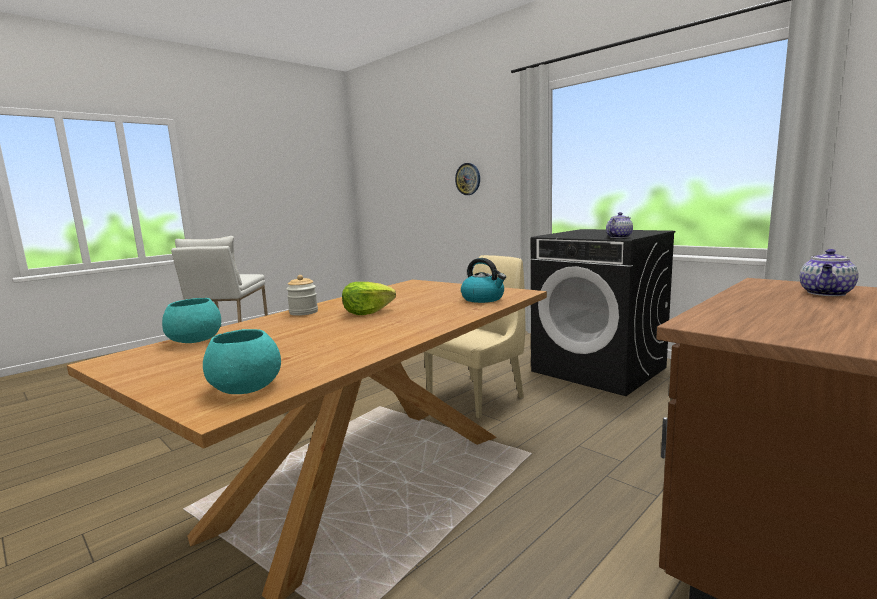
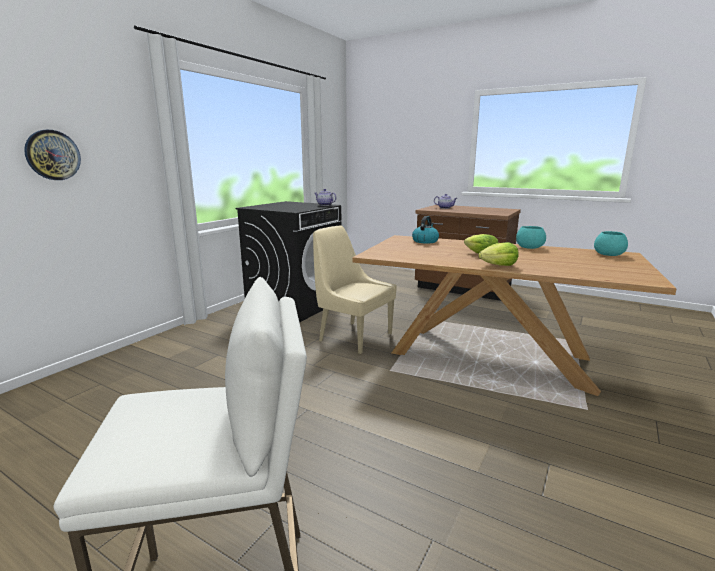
camera: 105 degrees left, 5 degrees up
(196, 339) = (589, 274): turquoise bowl -> turquoise bowl (529, 247)
(303, 312) = (498, 265): jar -> lettuce

